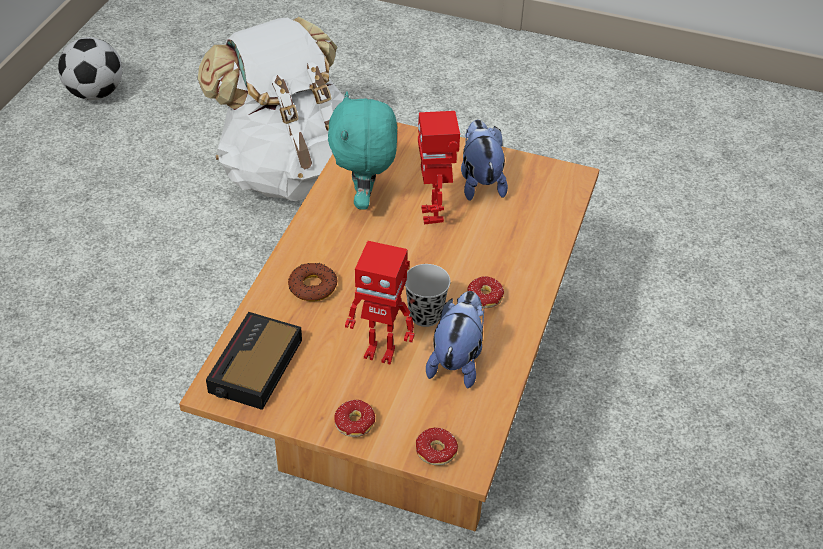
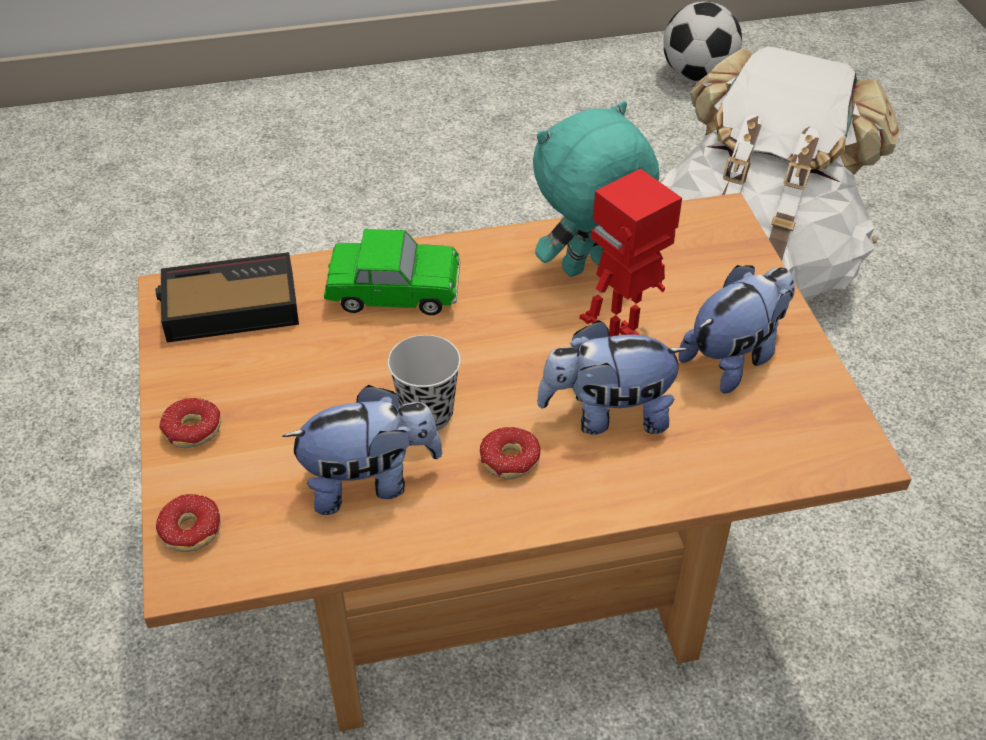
camera: 60 degrees right, 0 degrees up
(312, 286) = (394, 293): donut -> toy car
(380, 352) = (329, 401): toy robot -> none
(482, 246) = (607, 415): none -> plush toy

